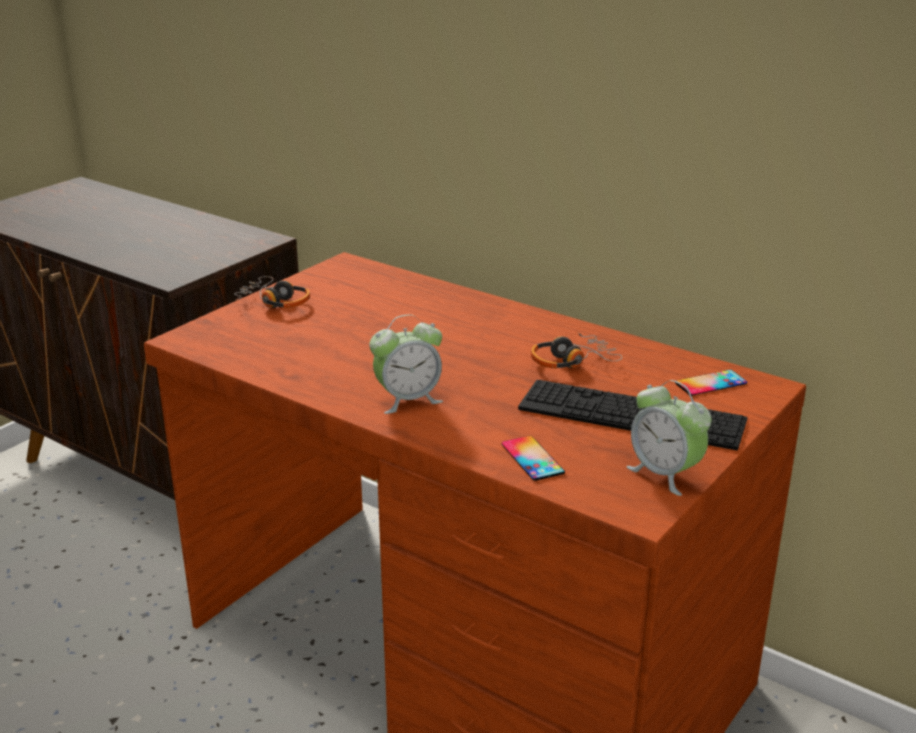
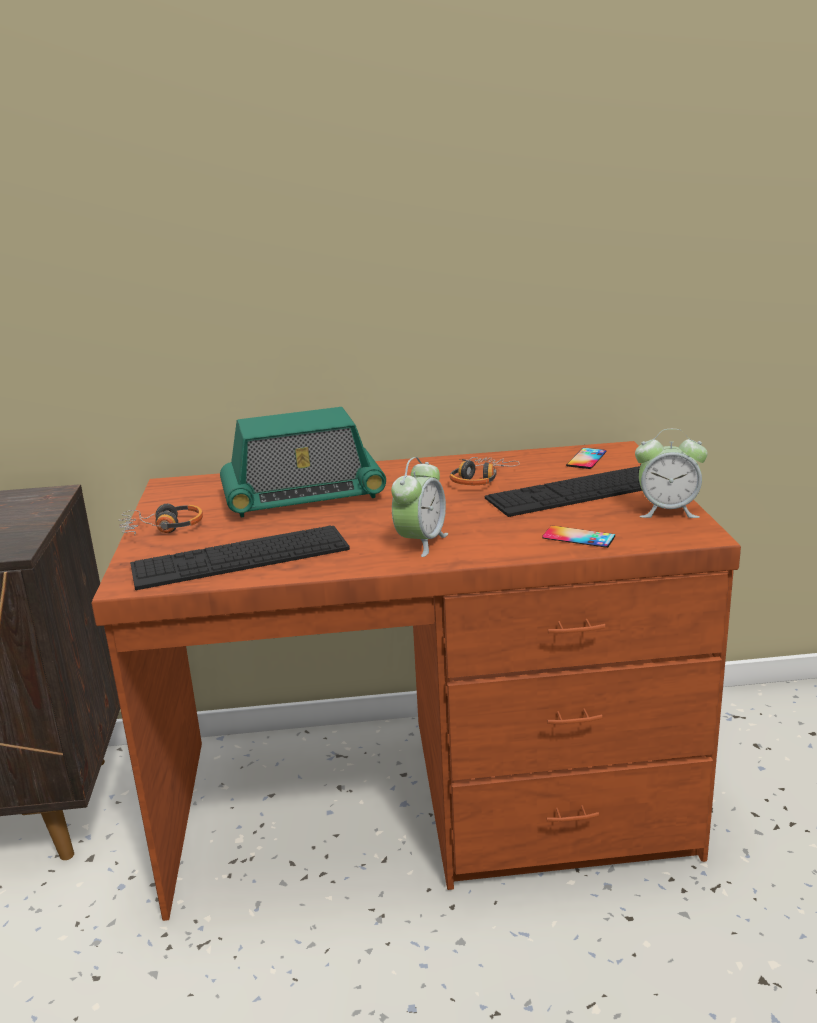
camera: 40 degrees left, 5 degrees down
(275, 351) = (240, 557): none -> keyboard
(410, 315) = (303, 496): none -> radio

